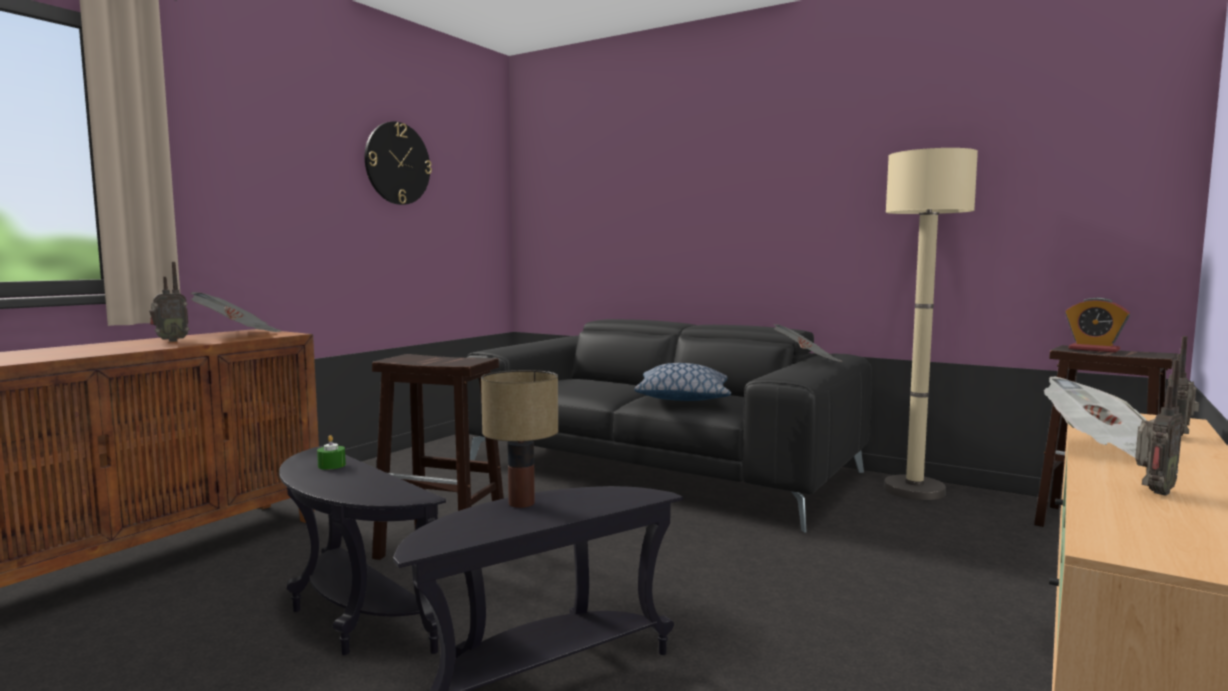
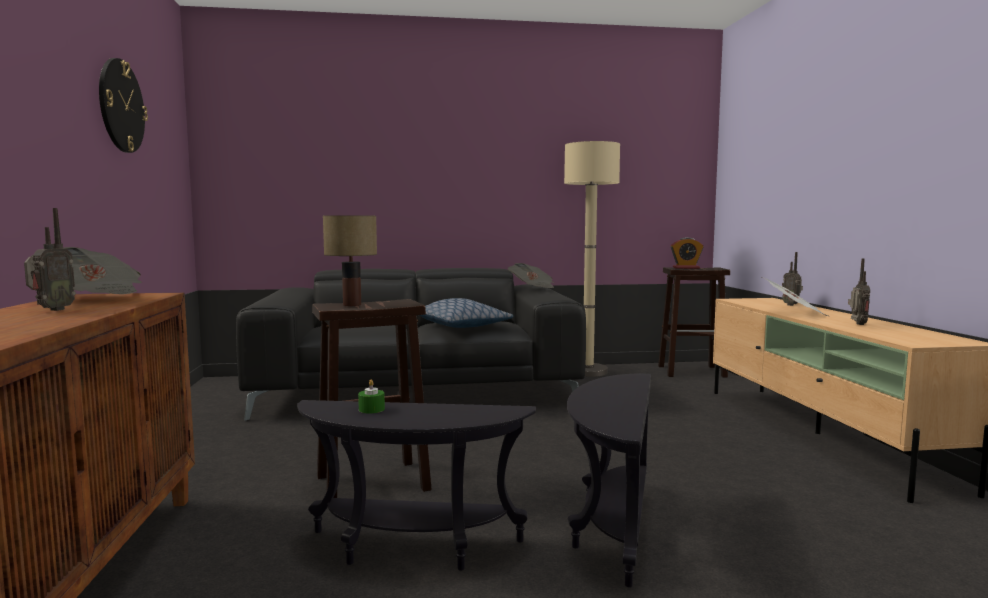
camera: 40 degrees left, 0 degrees up
(520, 503) = (589, 397): table lamp -> table lamp (351, 305)

